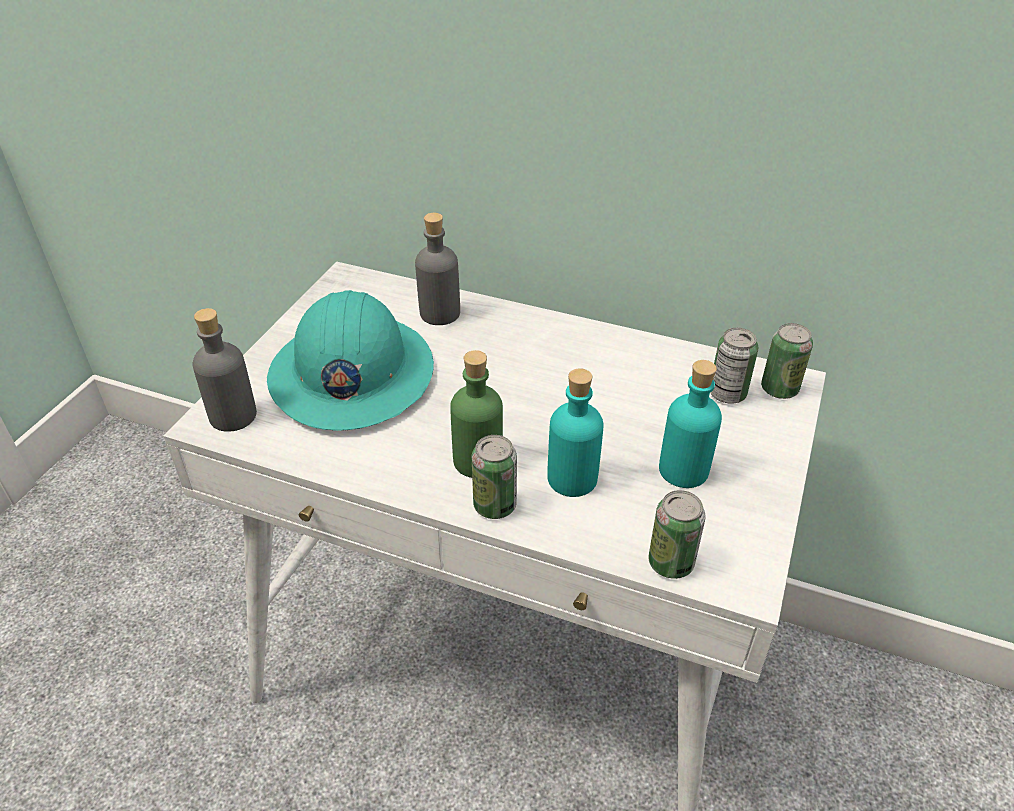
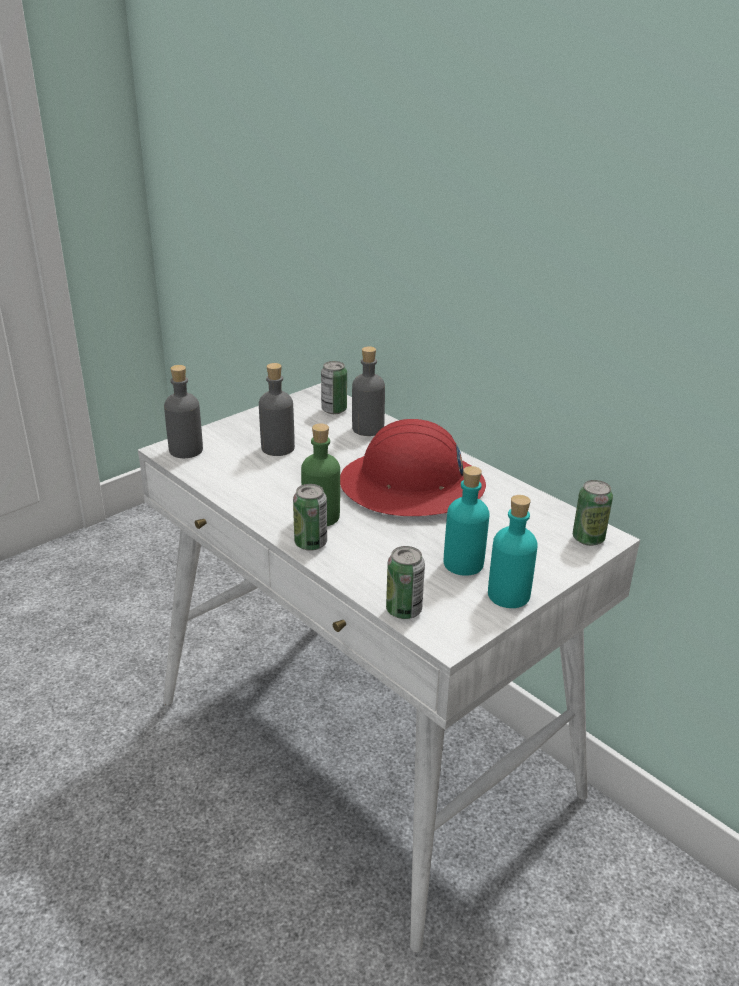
camera: 25 degrees right, 10 degrees down
(351, 375) = (277, 448): turquoise hard hat -> grey bottle
(550, 381) = (412, 487): none -> red hard hat
(572, 479) = (377, 545): turquoise bottle -> turquoise bottle (508, 595)
(727, 394) = (542, 530): can -> can (334, 410)

